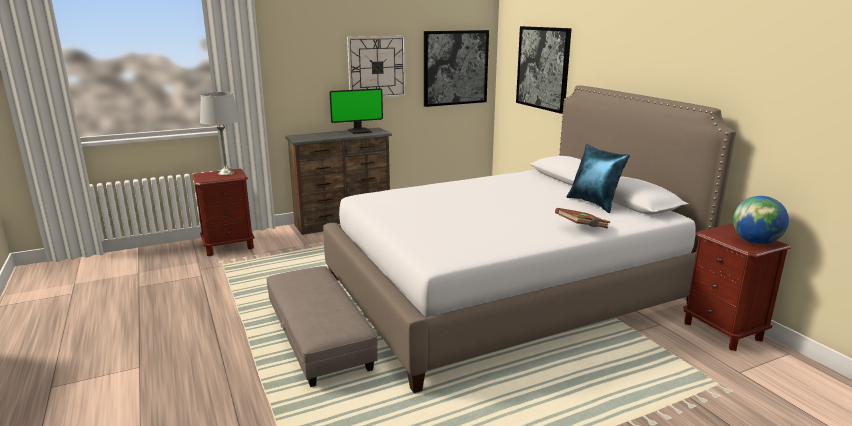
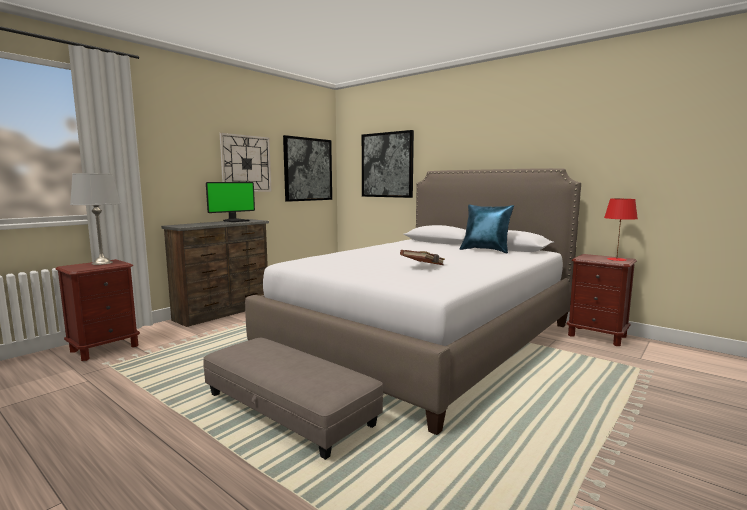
camera: 25 degrees left, 10 degrees down
(582, 228) = (505, 261): brown book -> brown book (423, 266)
(755, 242) = (616, 259): globe -> red table lamp

